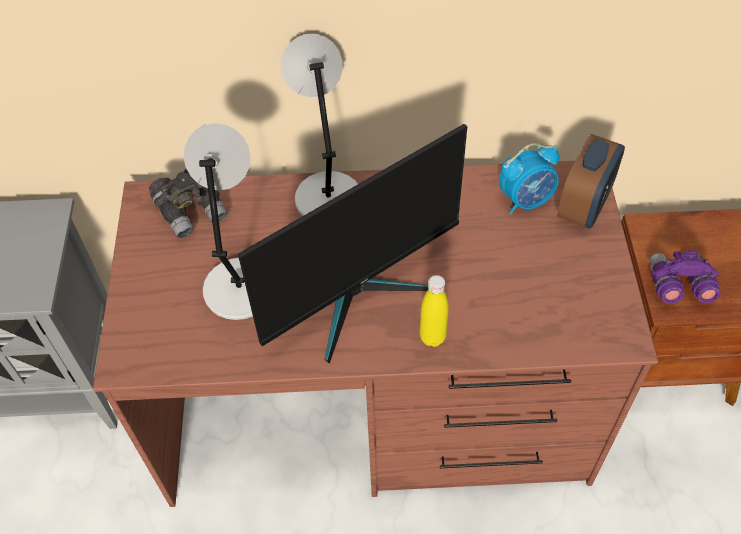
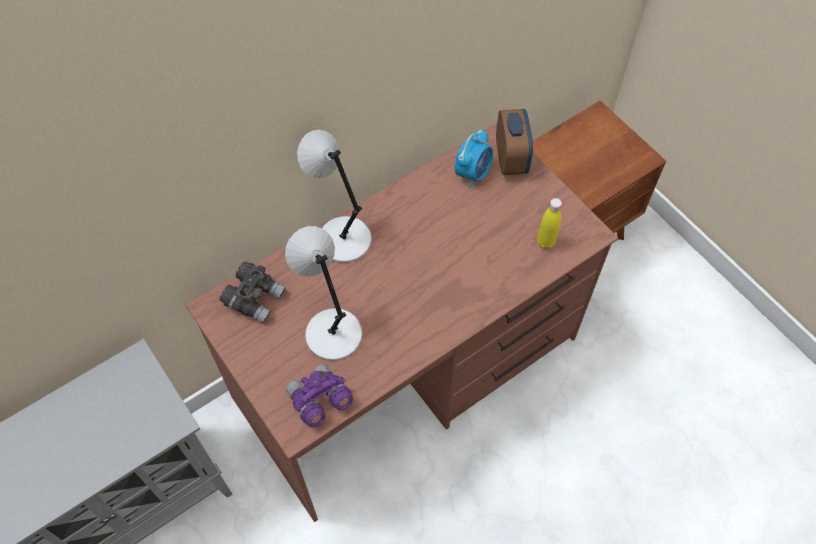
camera: 35 degrees left, 5 degrees up
(360, 295) = (416, 294): monitor -> none
(432, 337) = (481, 296): yellow bottle -> yellow bottle (545, 242)
(677, 287) = (580, 182): purple binoculars -> purple binoculars (319, 401)

